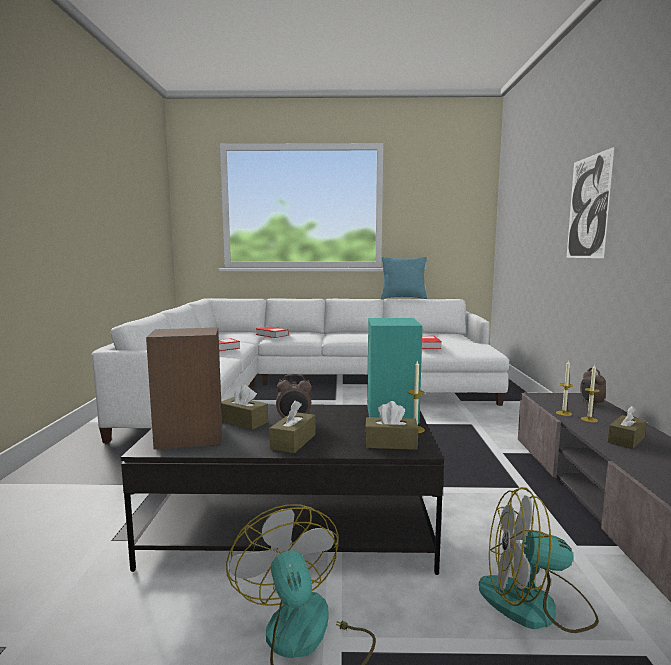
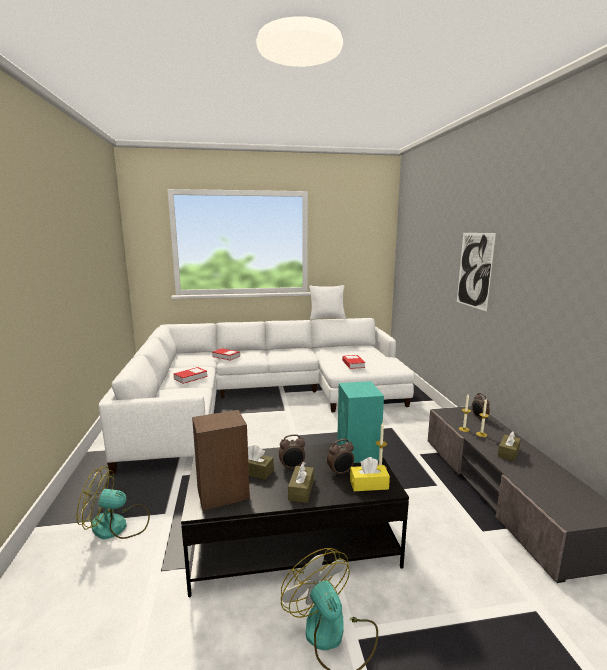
camera: 10 degrees left, 5 degrees up
(357, 430) = (340, 473): none -> alarm clock
(390, 443) = (369, 484): brown tissue box -> yellow tissue box
(403, 298) = (327, 318): turquoise pillow -> white pillow
(535, 604) = (467, 583): fan -> fan (118, 526)

